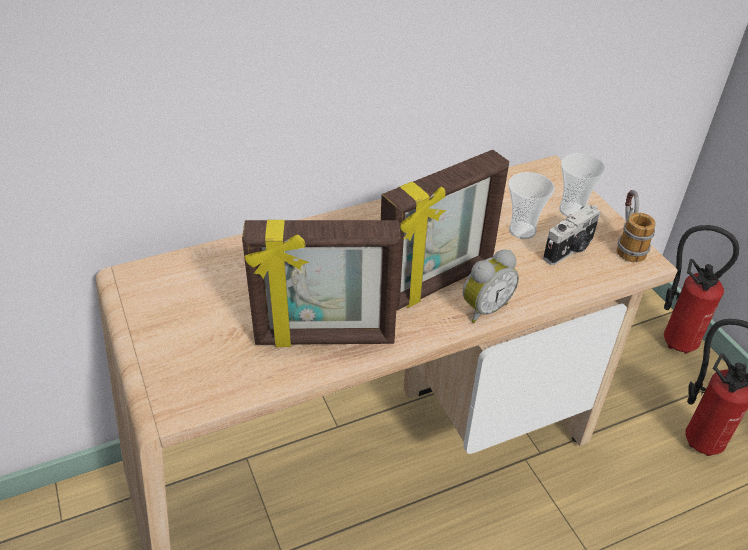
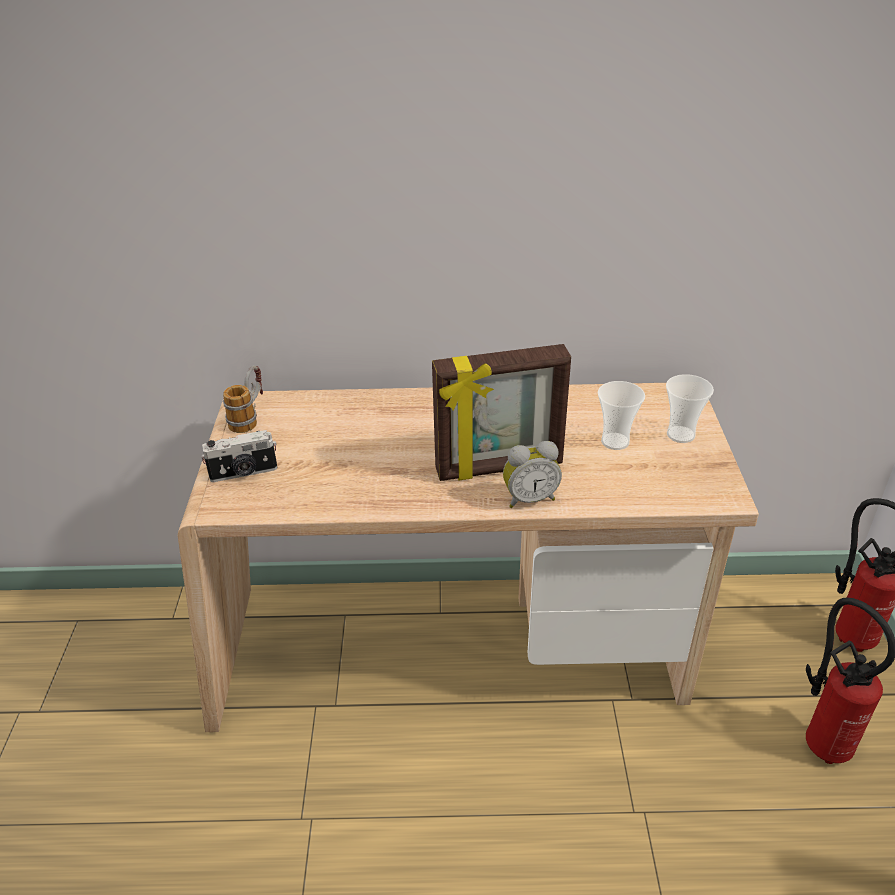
camera: 25 degrees right, 5 degrees down
(325, 338) = (369, 487): picture frame -> none
(570, 250) = (652, 469): camera -> camera (244, 473)
(627, 243) = (719, 477): mug -> mug (250, 417)

